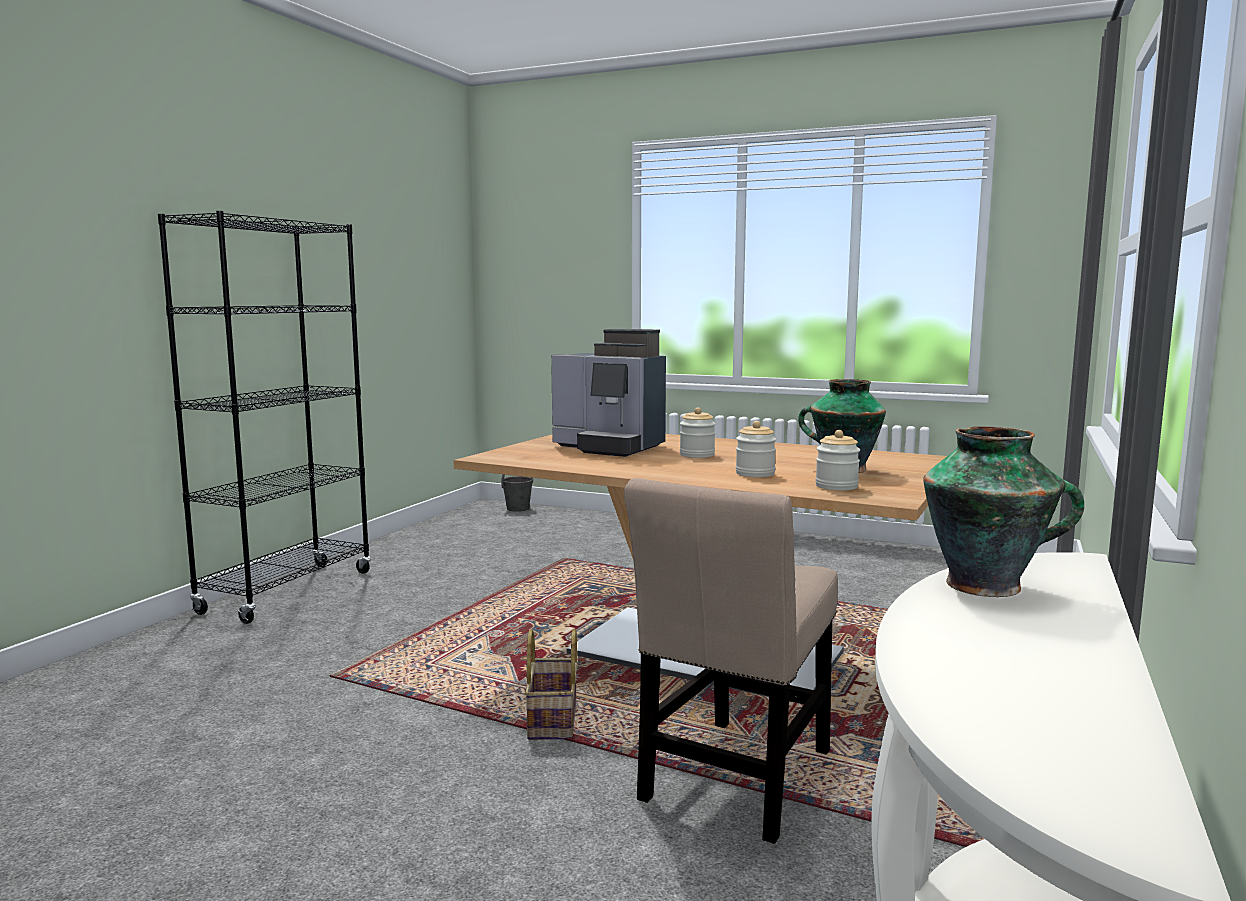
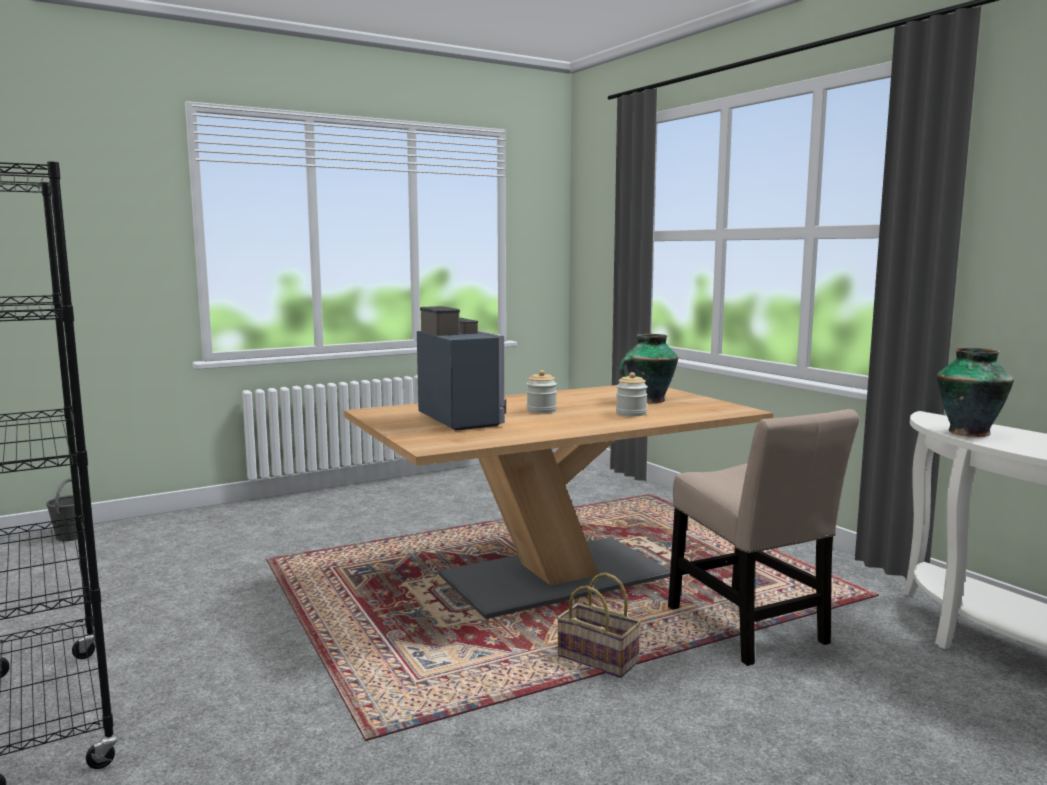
camera: 55 degrees left, 0 degrees up
(610, 447) = (464, 419): coffee machine -> coffee machine turned 90 degrees counterclockwise
(836, 486) = (695, 410): jar -> none

